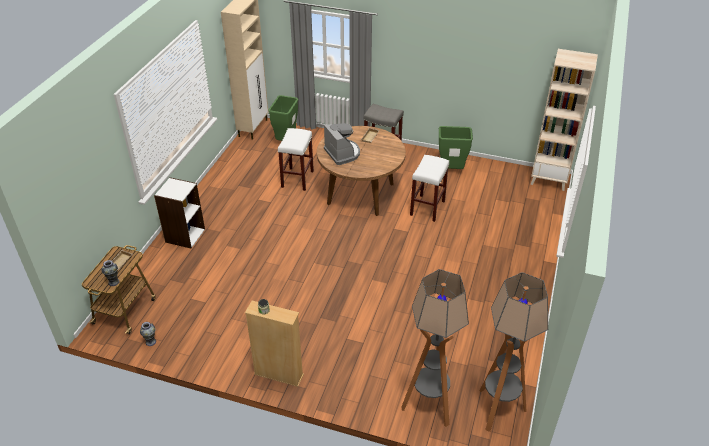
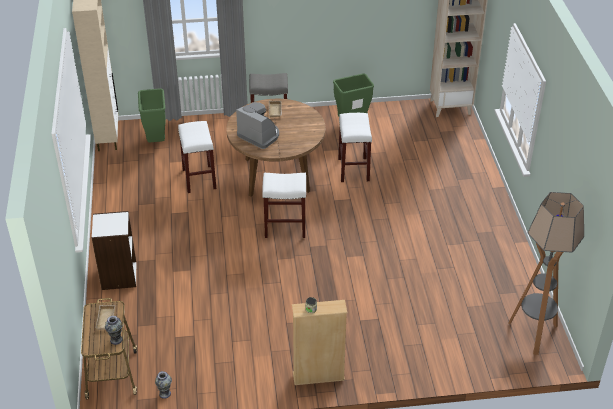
camera: 25 degrees left, 0 degrees up
(337, 238) = (284, 228): none -> white stool
(429, 406) = (473, 353): floor lamp -> none

